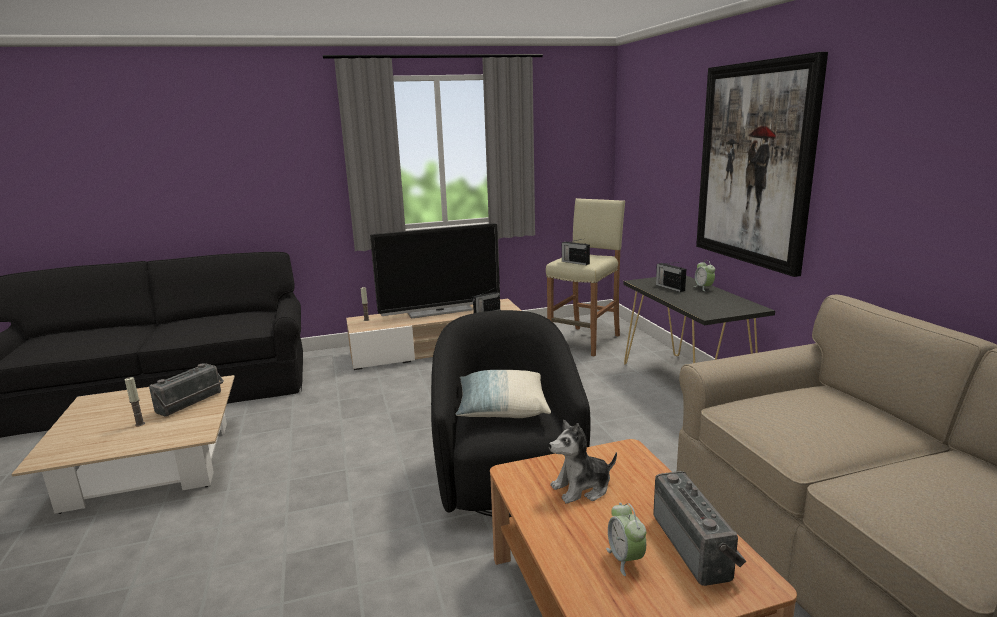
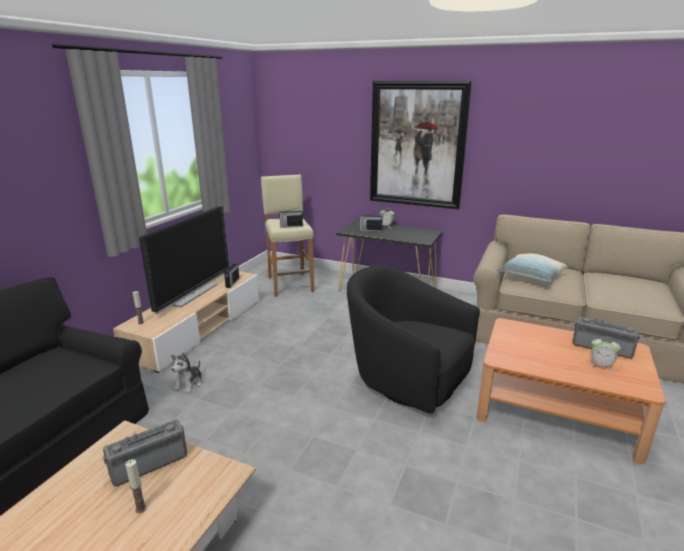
camera: 50 degrees left, 5 degrees up
(191, 403) = (148, 462): radio -> radio turned 105 degrees counterclockwise
(502, 409) = (420, 333): pillow -> pillow (531, 277)
(582, 488) = (532, 349): plush toy -> plush toy (189, 384)

